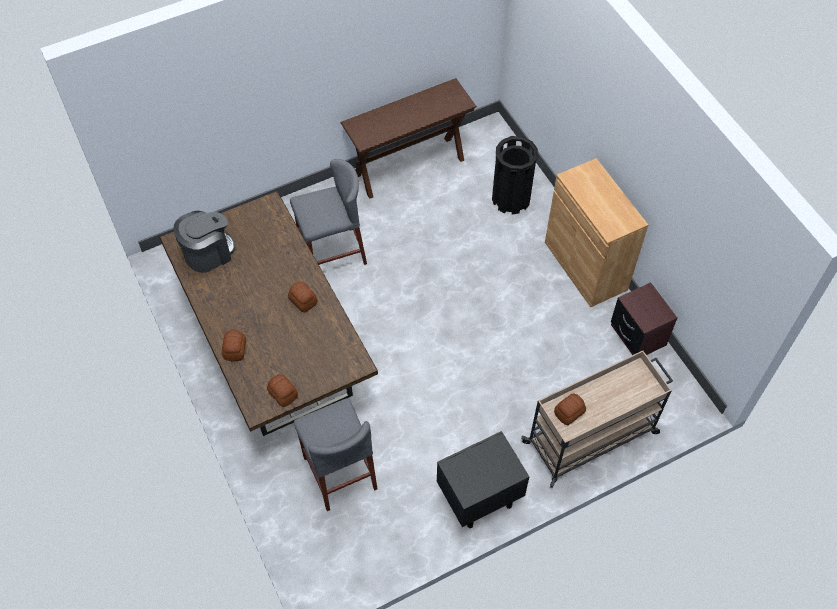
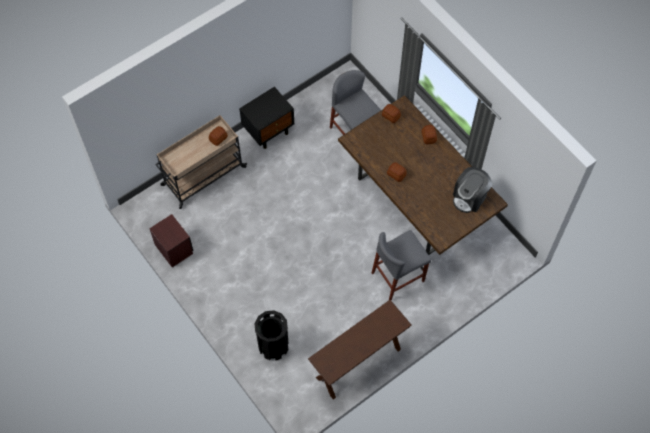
camera: 170 degrees right, 5 degrees up
(585, 266) = (212, 296): brown cabinet -> none

